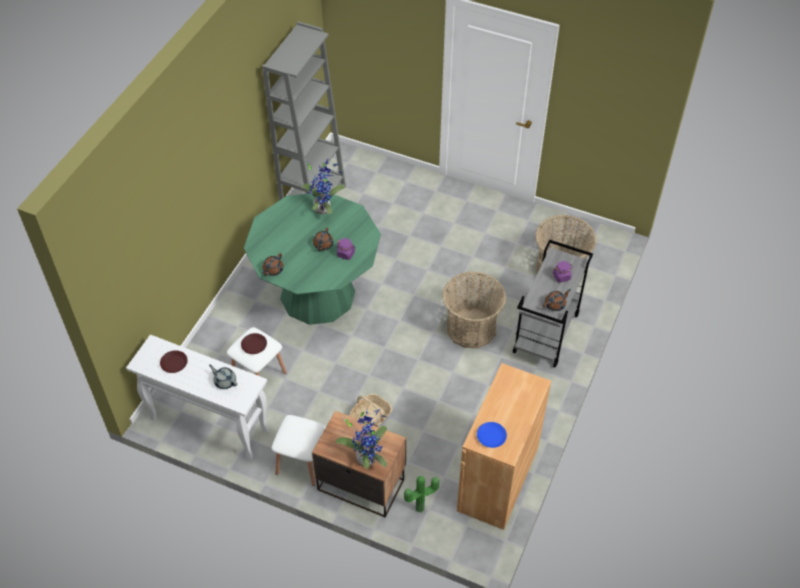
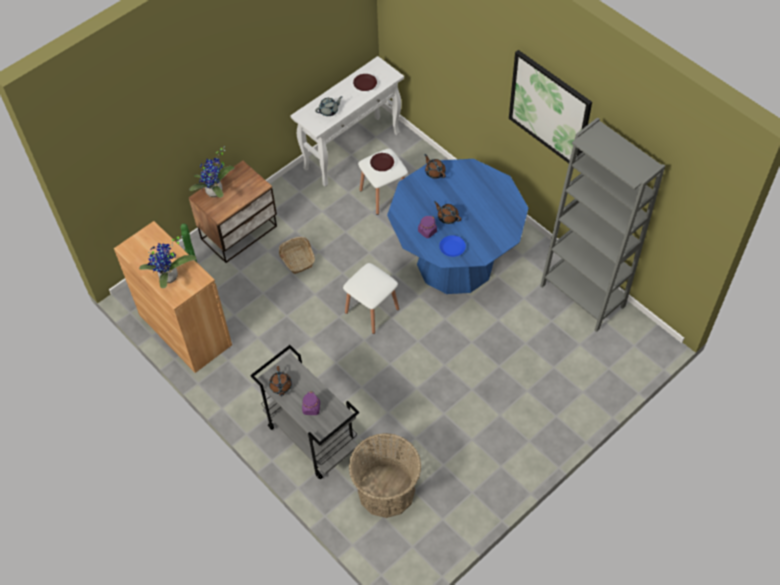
camera: 115 degrees right, 5 degrees up
(232, 131) = (549, 109): none -> picture
(302, 462) = (282, 200): white stool -> white stool (372, 310)
(317, 295) = (455, 262): green dining table -> blue dining table
(323, 207) = (497, 232): potted plant -> potted plant (170, 278)
(471, 328) = (352, 374): basket -> none
(491, 436) = (149, 243): blue plate -> blue plate (452, 248)

